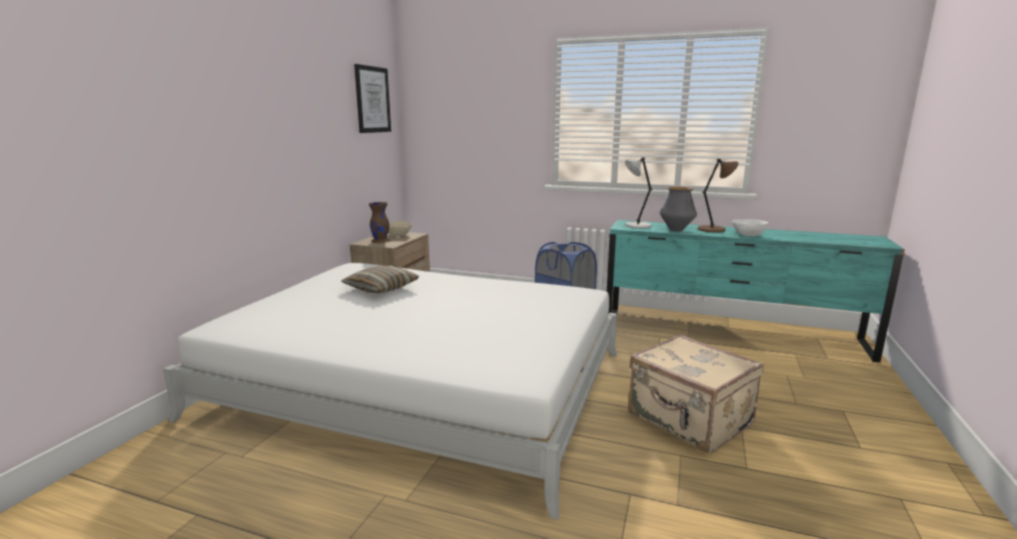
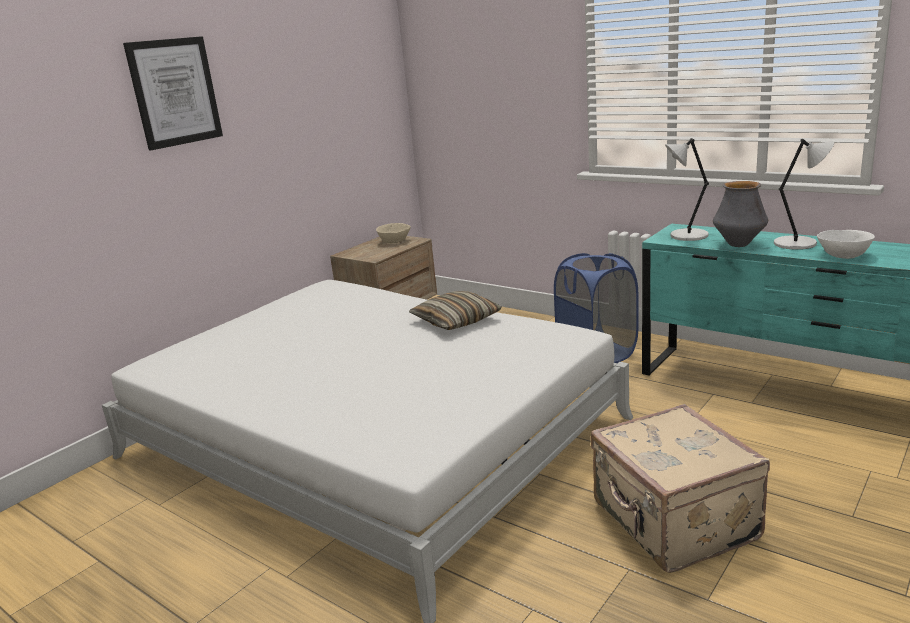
camera: 20 degrees right, 5 degrees up
(372, 99) = (358, 71): picture -> picture (175, 92)
(381, 240) = (368, 250): brown vase -> none
(381, 288) = (334, 320): pillow -> pillow (456, 320)
(713, 229) = (797, 243): brown table lamp -> grey table lamp

